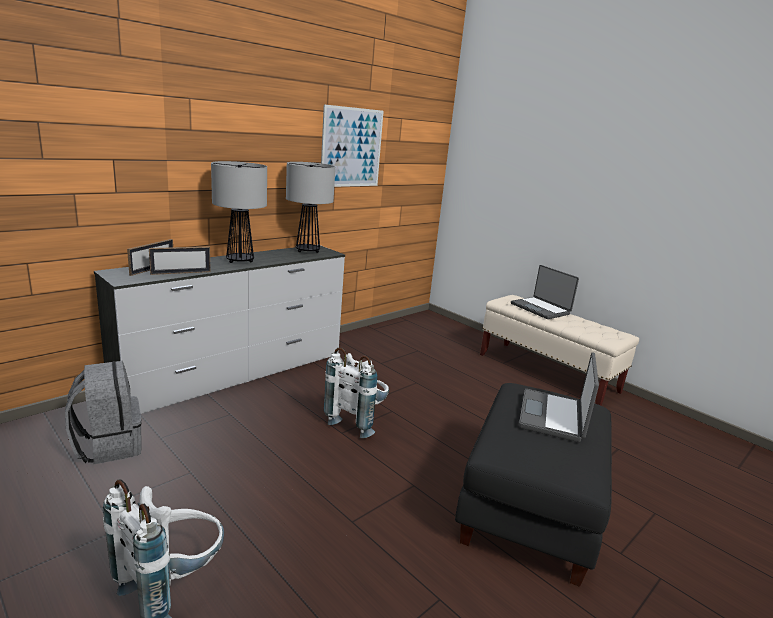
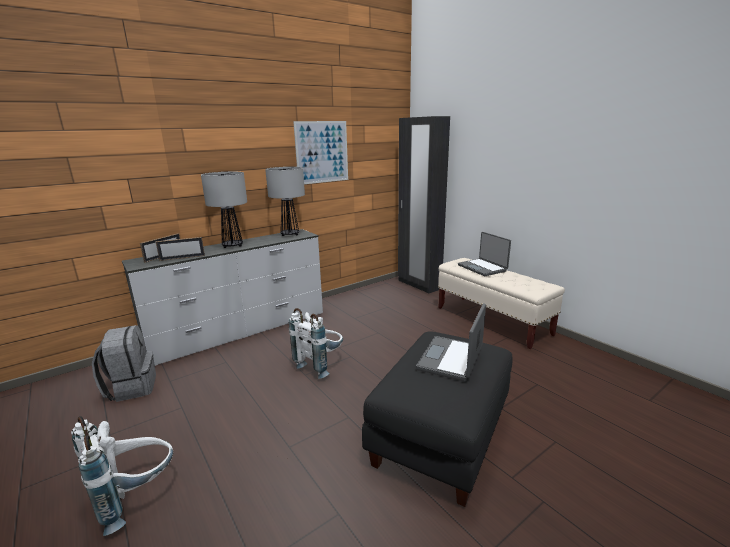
camera: 10 degrees right, 0 degrees up
(447, 324) = (419, 285): none -> black wardrobe

